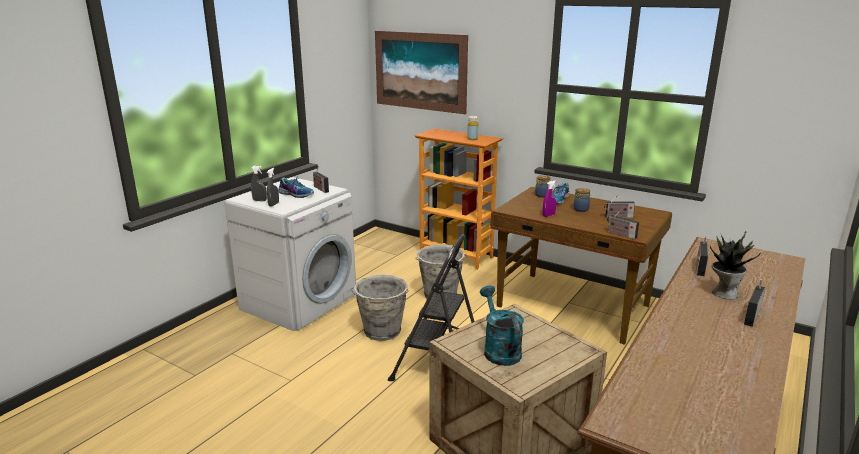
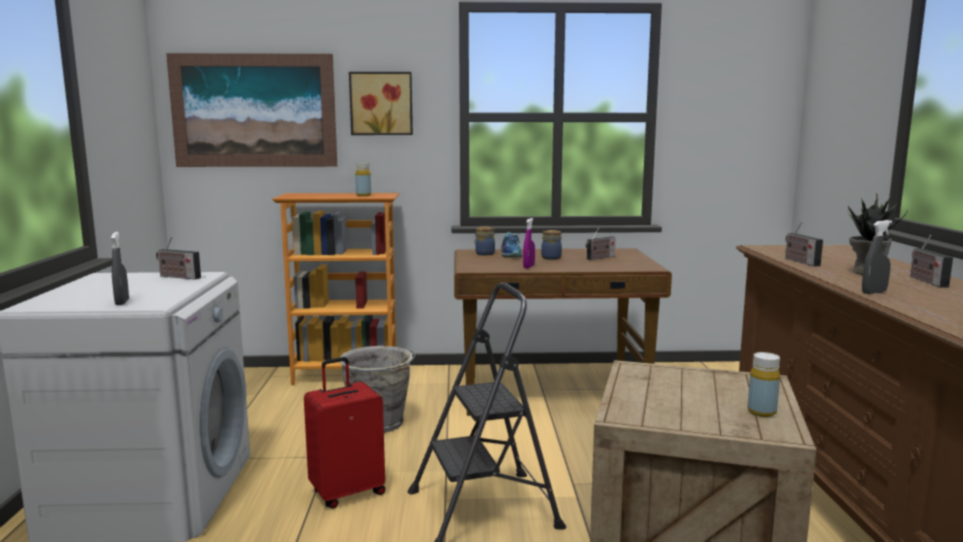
camera: 35 degrees left, 10 degrees down
(259, 200) = (82, 302): grey spray bottle -> grey spray bottle (874, 292)
(296, 194) = (144, 287): shoe -> none
(382, 332) = (347, 492): grey bucket -> red suitcase
(496, 72) = (381, 103): none -> picture
(499, 349) = (688, 406): turquoise watering can -> none
(535, 369) = (761, 412): none -> yellow bottle
(620, 234) = (633, 269): radio -> none

